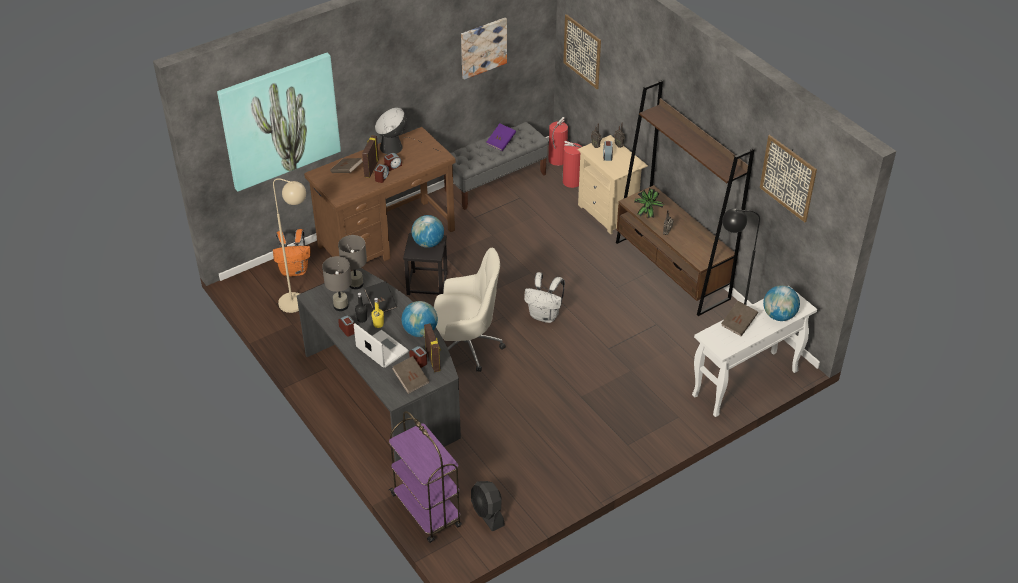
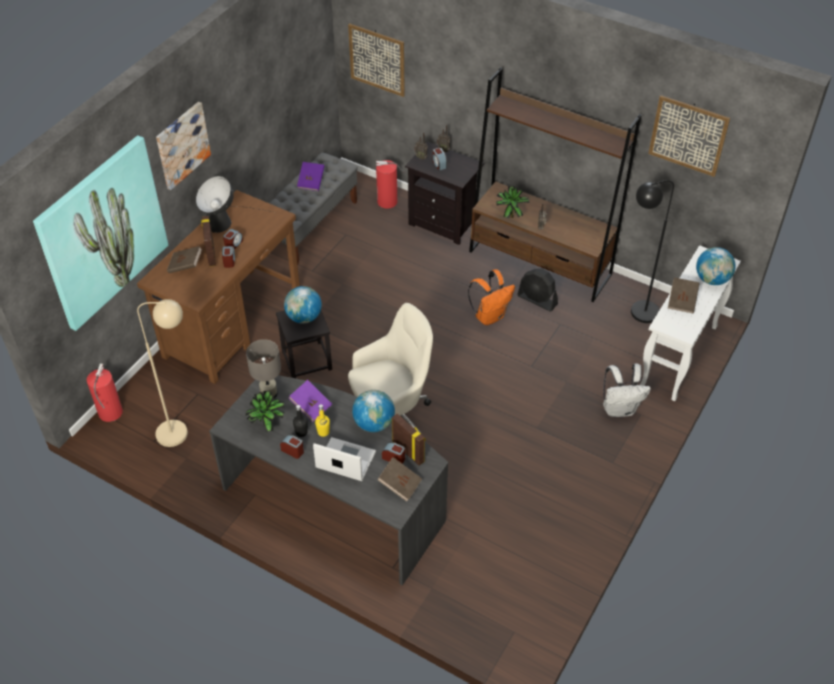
camera: 25 degrees left, 5 degrees up
(294, 270) = (152, 395): orange backpack -> orange backpack (490, 316)
(341, 306) = (268, 425): grey table lamp -> potted plant
(381, 303) = (311, 406): black book -> purple book
(426, 512) = (461, 619): purple cart -> none
(483, 47) = (277, 83): picture -> picture (182, 145)
(487, 514) = (525, 595): black fan -> black fan (537, 300)
(545, 316) = (448, 353): white backpack -> white backpack (620, 409)
(557, 160) = (358, 183): fire extinguisher -> fire extinguisher (110, 413)
(609, 213) = (444, 223): beige nightstand -> black nightstand

